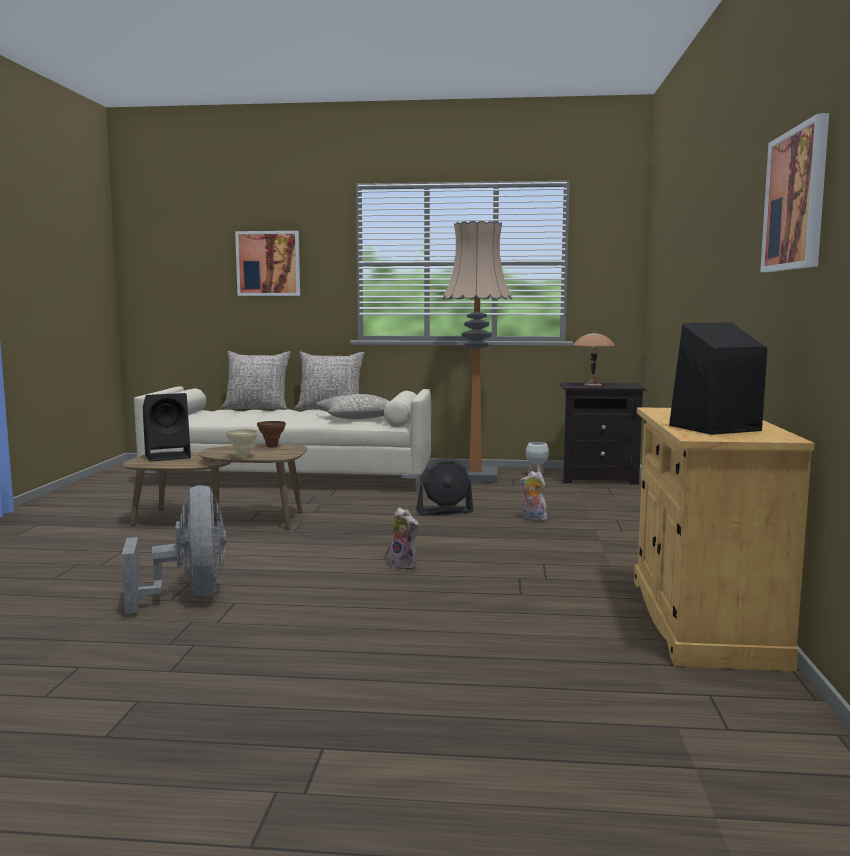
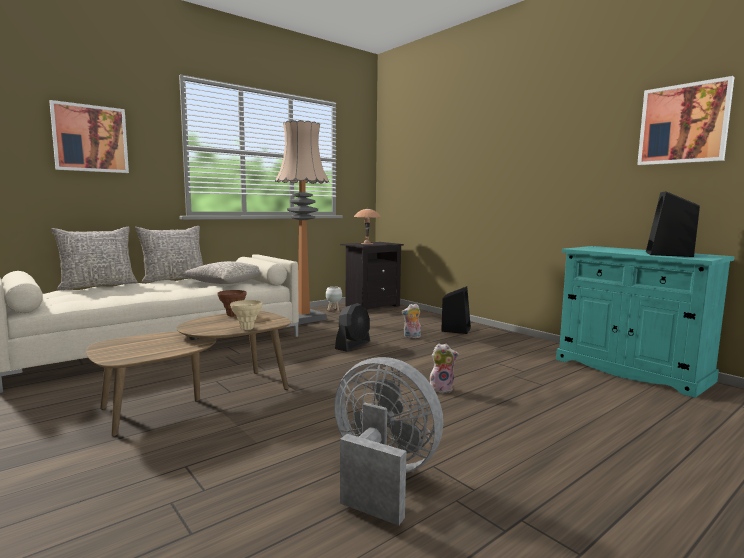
camera: 45 degrees left, 0 degrees up
(169, 456) = (128, 344): black speaker -> black speaker (456, 329)
(703, 620) = (631, 370): beige cabinet -> turquoise cabinet

